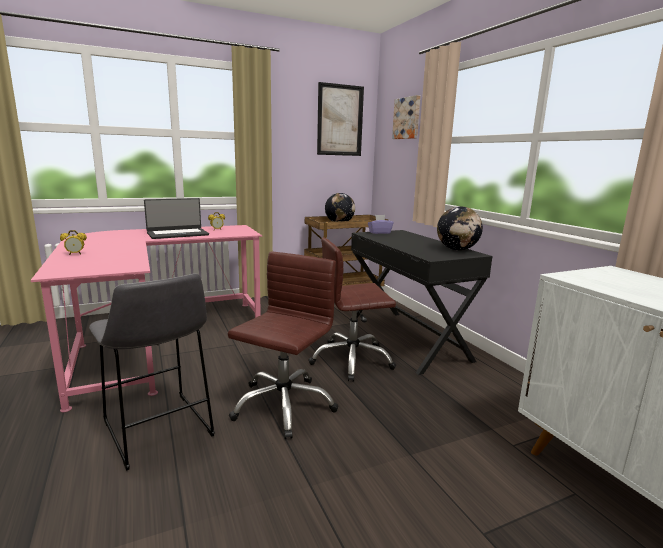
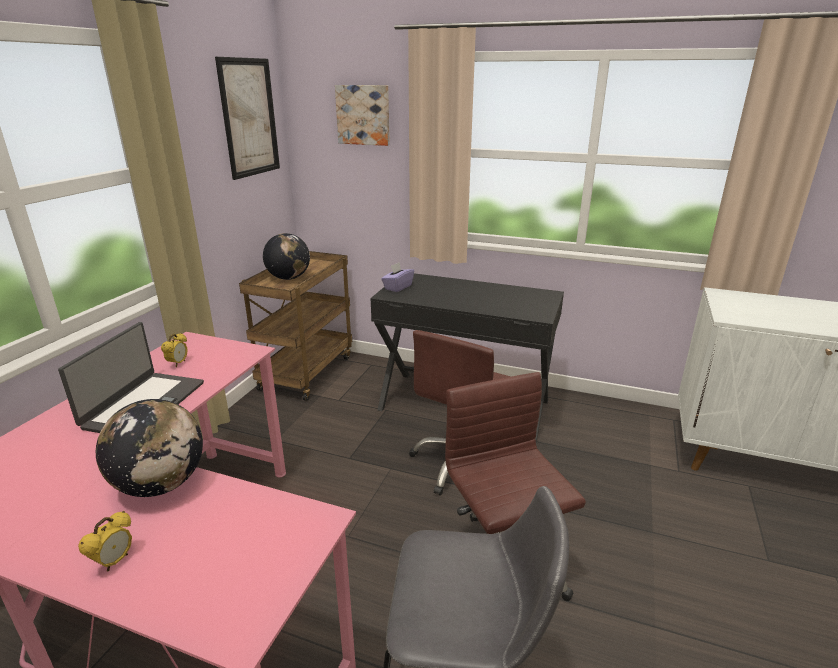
camera: 45 degrees left, 10 degrees up
(457, 249) = (523, 292): globe -> globe (161, 484)

